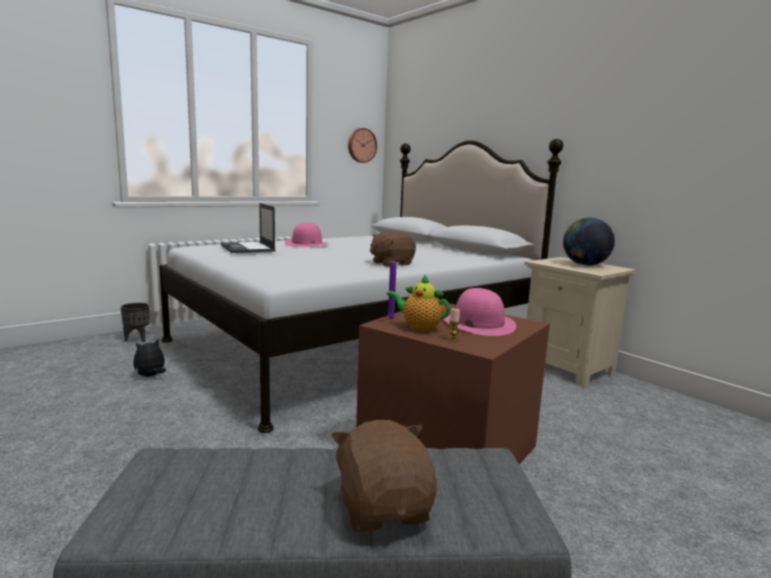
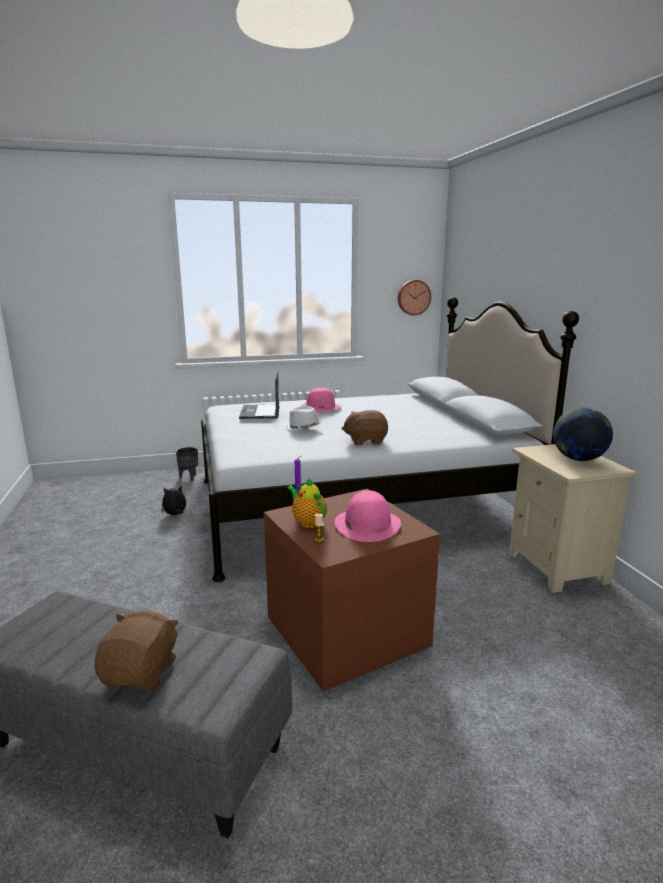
camera: 25 degrees right, 5 degrees up
(313, 258) = (303, 428): none -> white hat

